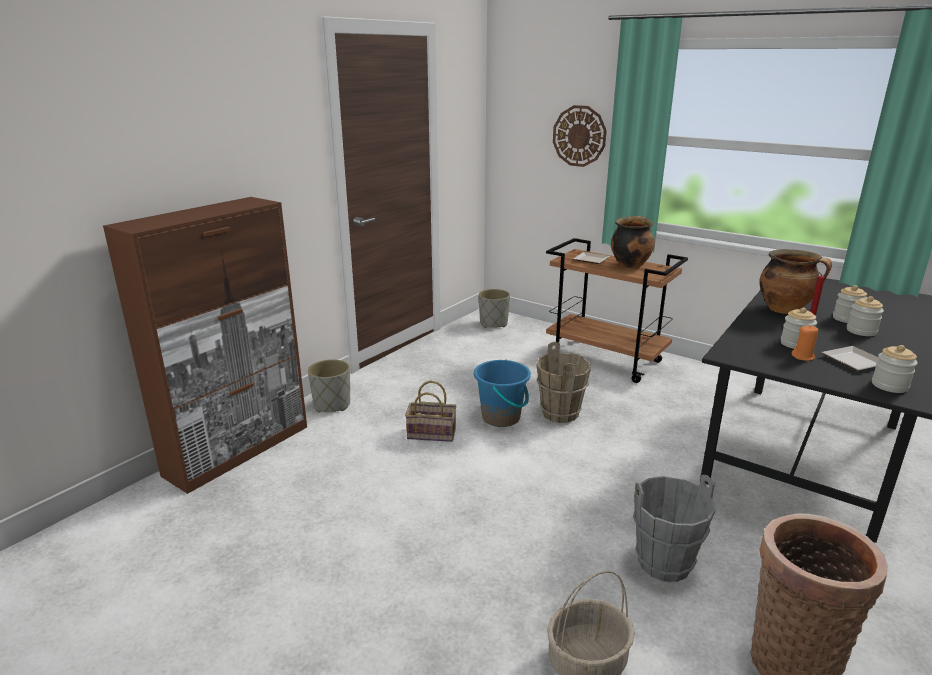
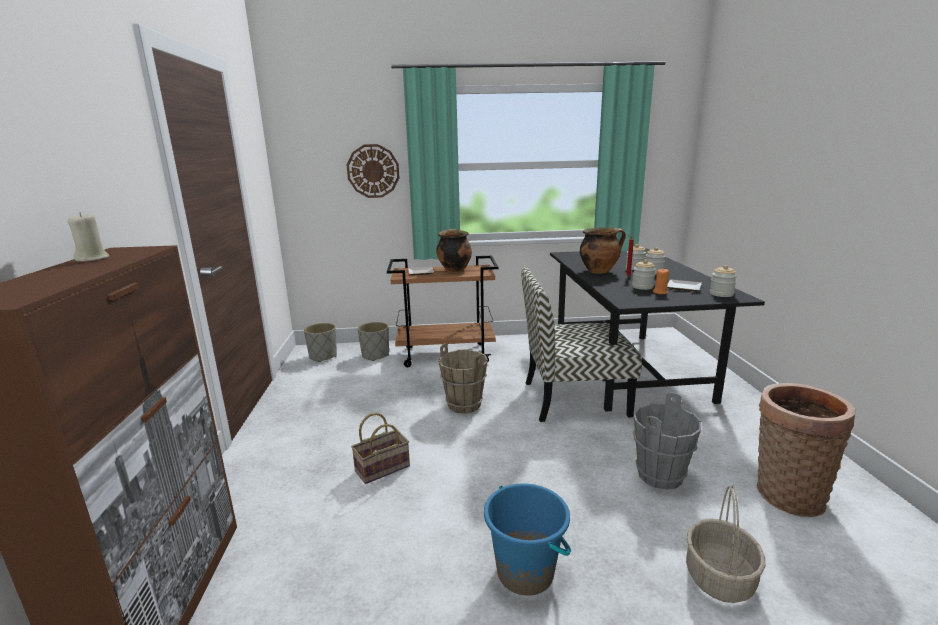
camera: 40 degrees left, 5 degrees down
(222, 205) = (92, 259): none -> beige candle
(332, 405) = (241, 490): grey planter -> grey planter (375, 355)
(501, 417) = (424, 427): blue bucket -> blue bucket (525, 572)
(680, 454) = (573, 399): none -> chair

